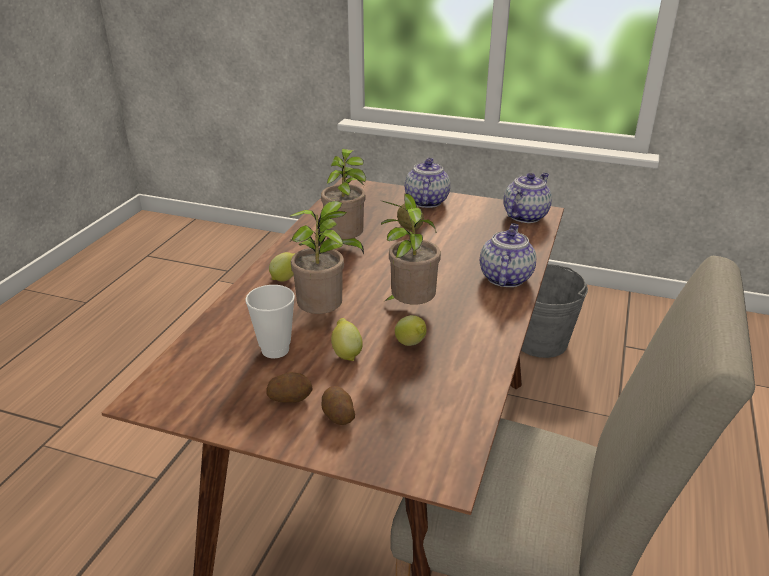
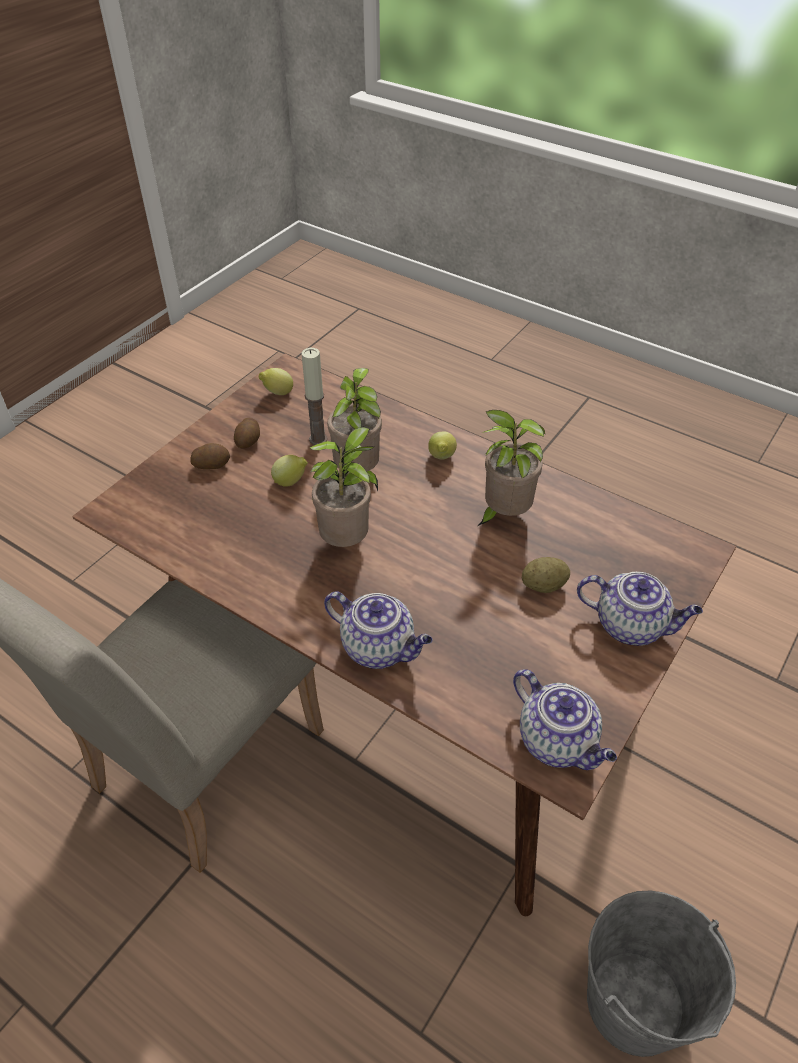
camera: 105 degrees right, 15 degrees up
(275, 350) = (318, 439): cup -> candle
(411, 344) = (282, 528): lemon -> lemon (277, 393)

